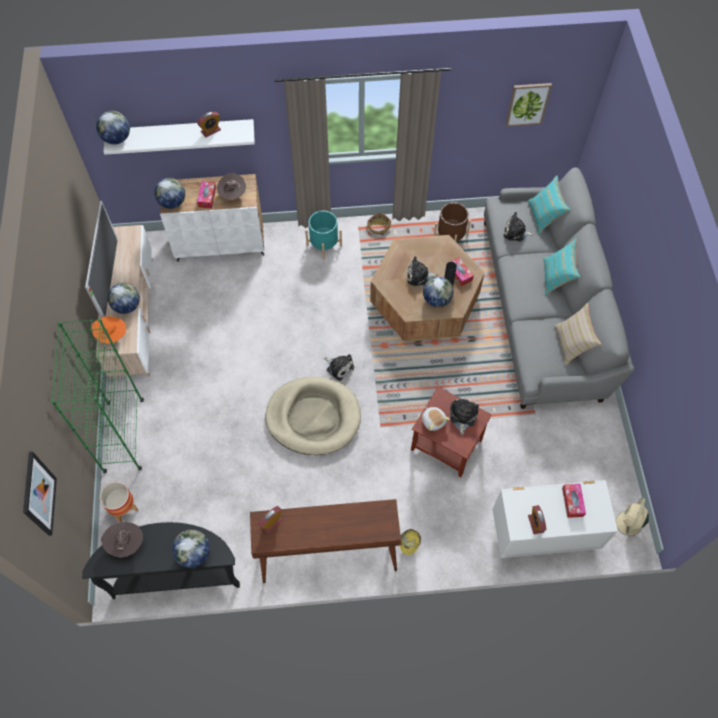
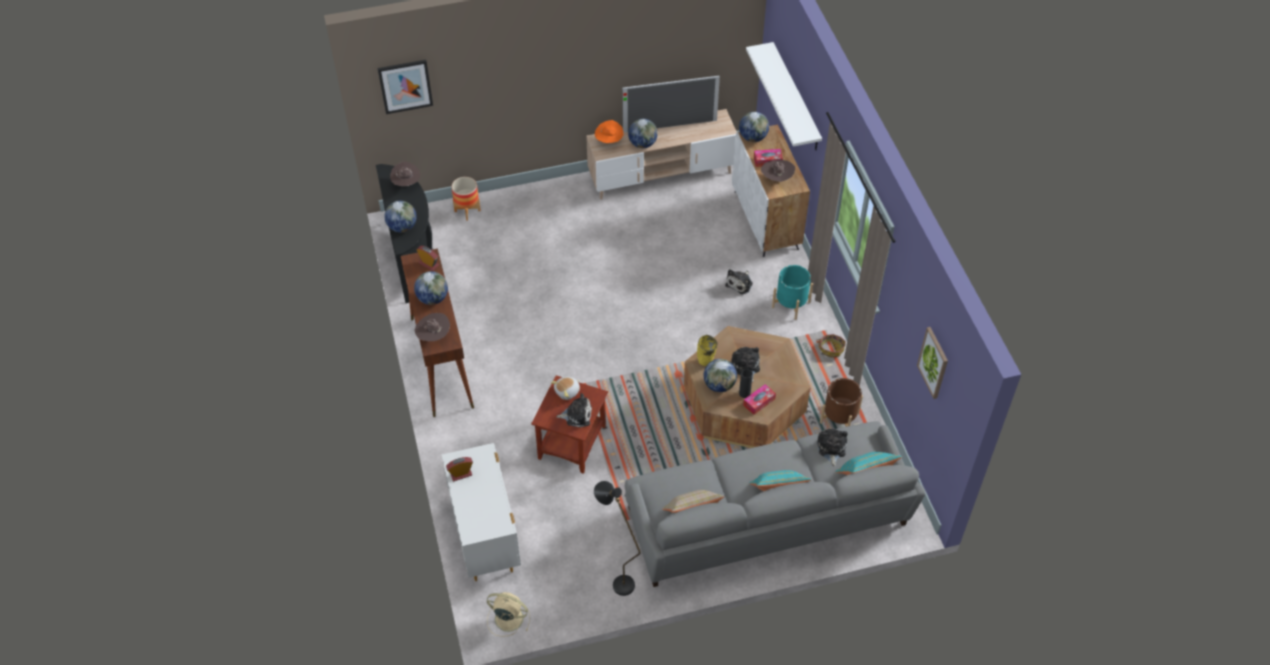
camera: 80 degrees right, 10 degrees down
(117, 139) = (763, 52): globe -> globe (433, 298)
(124, 436) = (536, 195): green bookcase -> none
(211, 131) = (795, 111): alarm clock -> none
(313, 417) = (582, 328): beige dog bed -> none
(339, 367) = (642, 340): plush toy -> plush toy (740, 283)
(375, 527) = (433, 336): none -> brown hat
(409, 548) = (457, 424): yellow vase -> yellow vase (706, 362)
(572, 502) = (488, 504): tissue box -> none
(594, 428) = (617, 580): none -> black floor lamp

